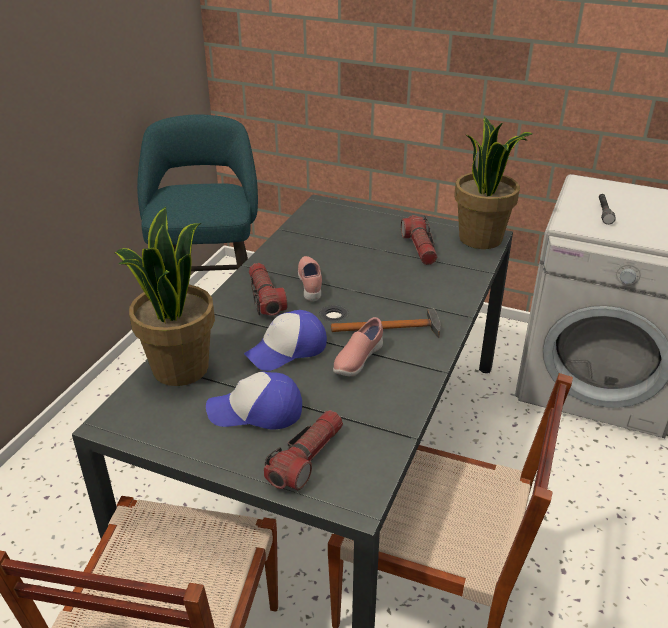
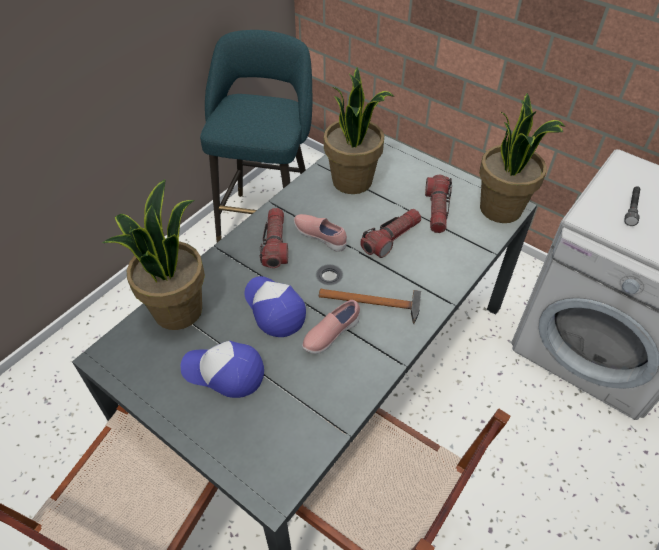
camera: 15 degrees right, 15 degrees up
(287, 350) = (274, 309): cap -> cap turned 75 degrees clockwise
(306, 459) = (248, 435): flashlight -> flashlight (391, 238)
(311, 285) = (320, 237): pink shoe -> pink shoe turned 60 degrees counterclockwise
(325, 237) = (353, 181): none -> potted plant

